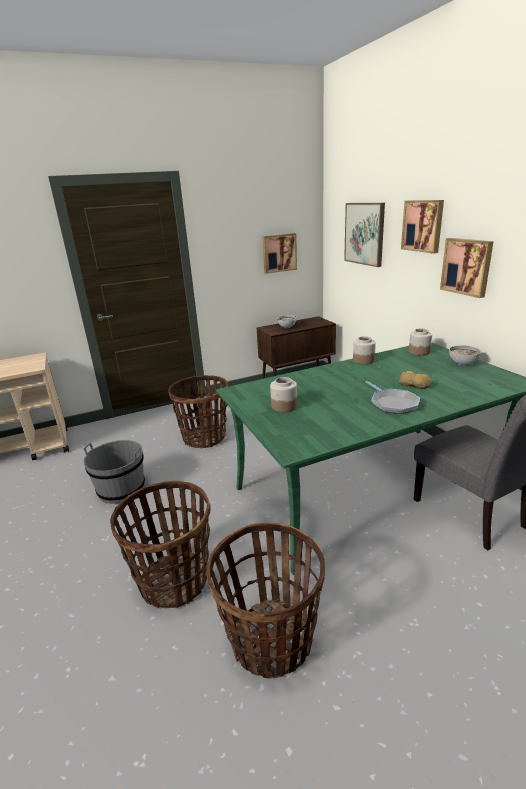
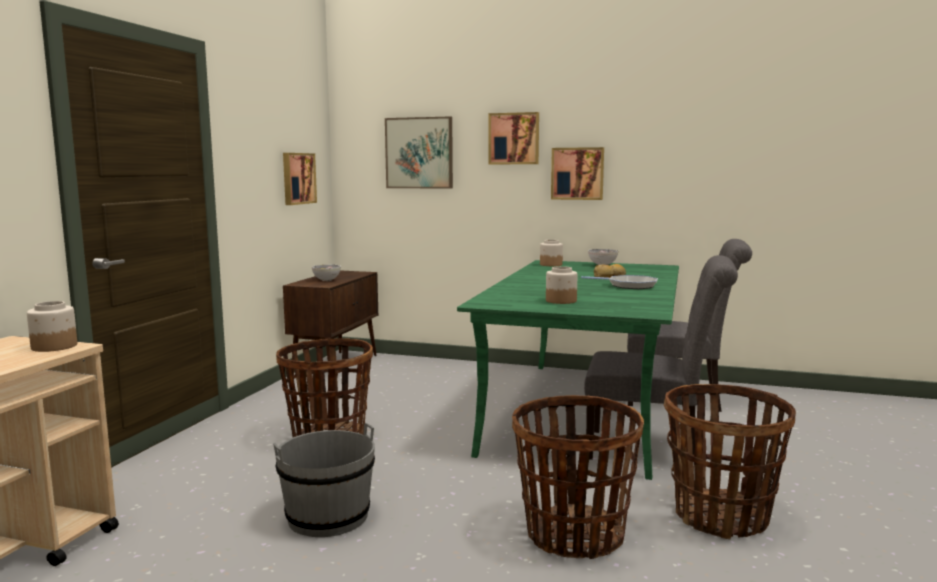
camera: 50 degrees left, 15 degrees down
(346, 551) = (652, 450): none -> grey chair
(363, 360) = (525, 274): jar -> jar (53, 347)

